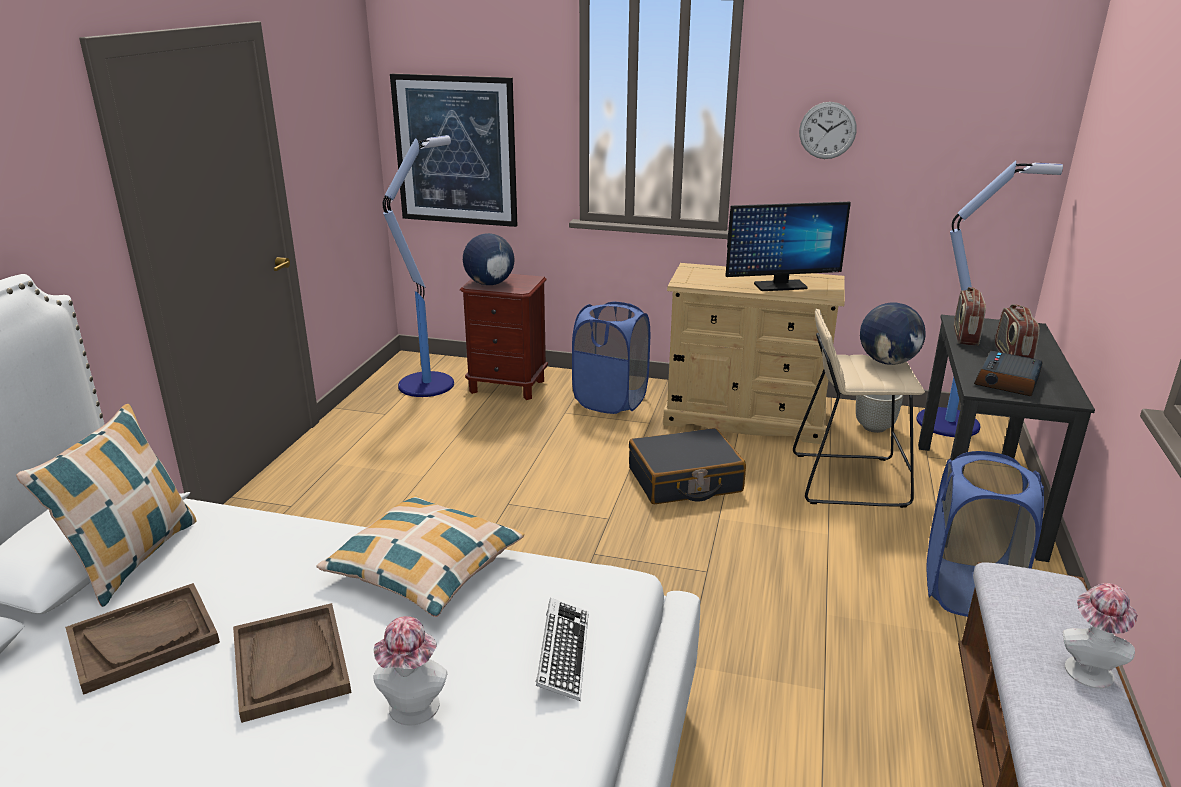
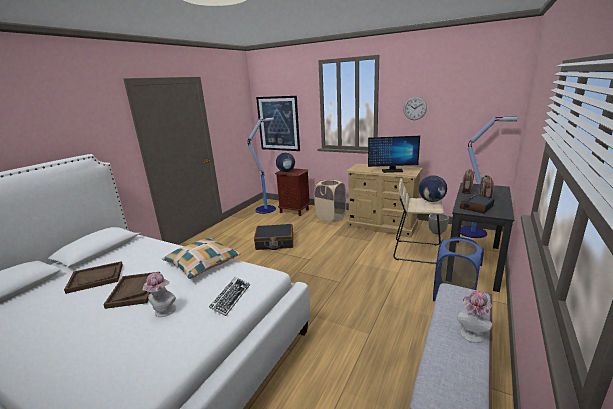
camera: 15 degrees right, 5 degrees down
(133, 558) = (112, 252): pillow -> none
(610, 401) = (330, 217): blue laundry basket -> beige laundry basket
(684, 480) = (346, 247): black suitcase -> black suitcase (275, 242)

